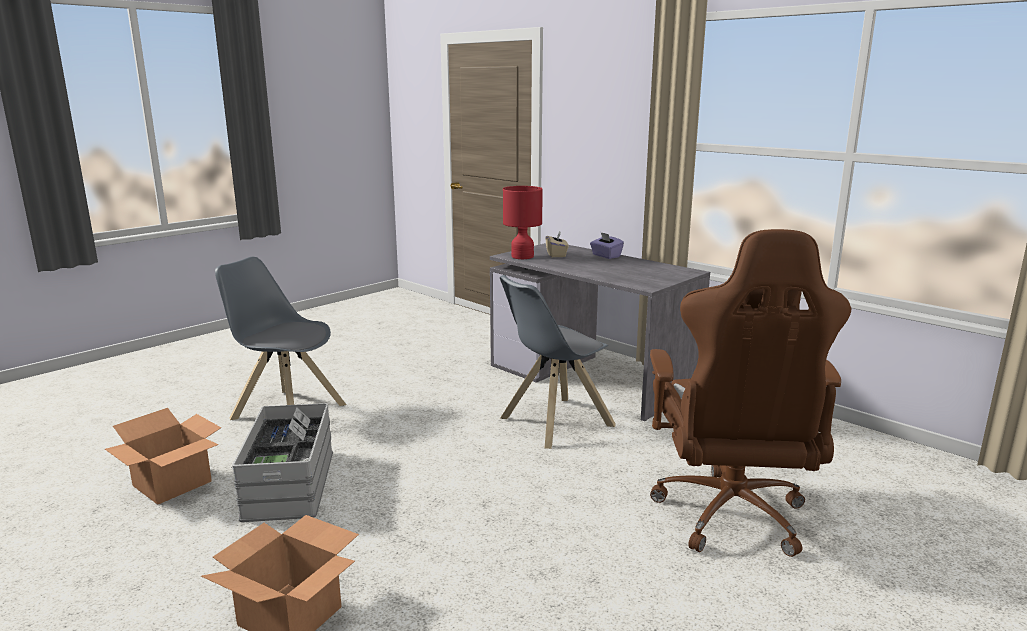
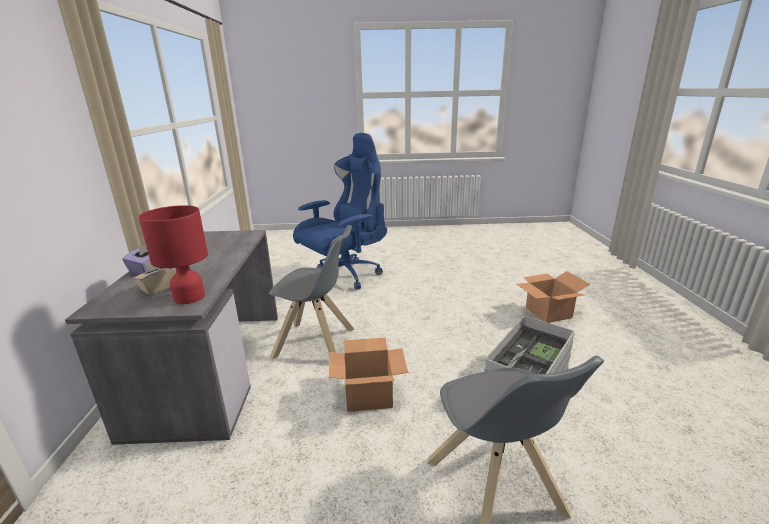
camera: 135 degrees left, 5 degrees up
(173, 483) = (625, 428): cardboard box -> cardboard box (368, 395)
(727, 509) = (343, 277): brown office chair -> blue office chair

